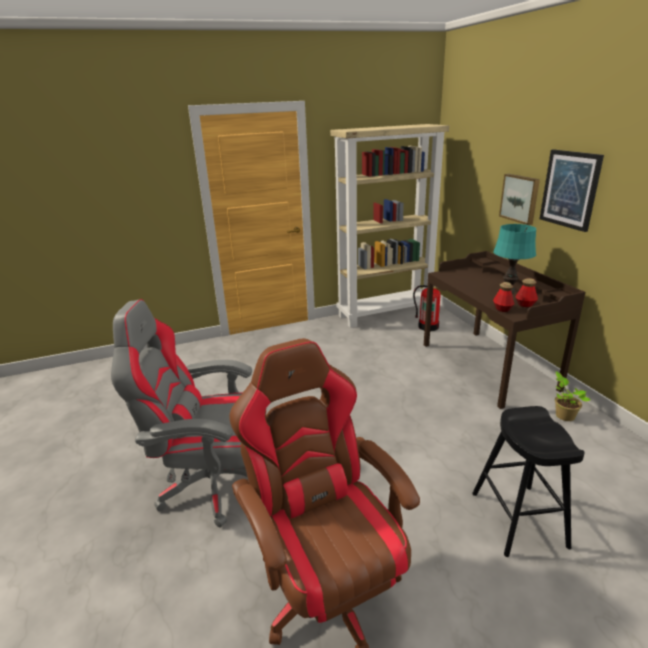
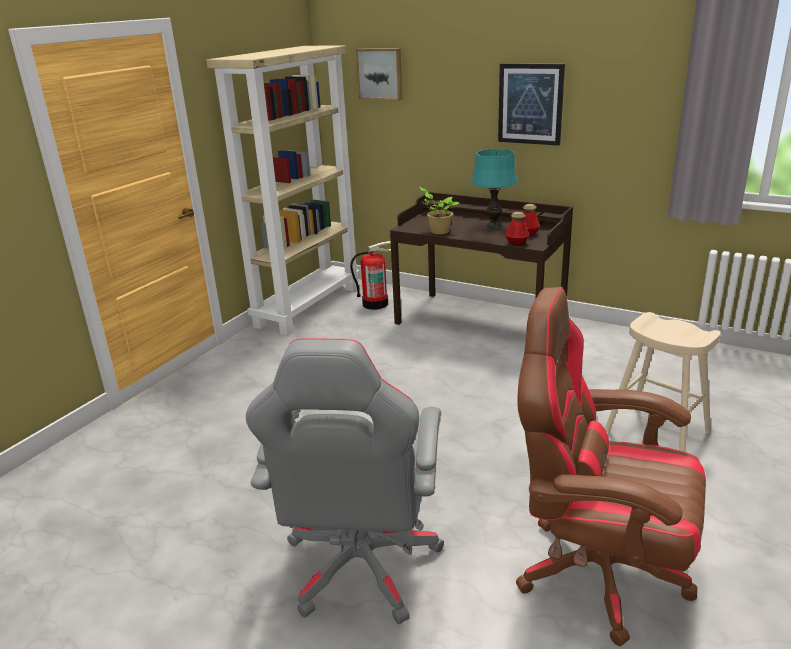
camera: 40 degrees left, 0 degrees up
(215, 483) = (362, 564): grey office chair -> grey office chair turned 45 degrees counterclockwise
(518, 519) = (657, 432): black stool -> beige stool
(520, 198) = (465, 123): picture -> picture (380, 74)
(563, 415) = (589, 337): potted plant -> potted plant (438, 231)

